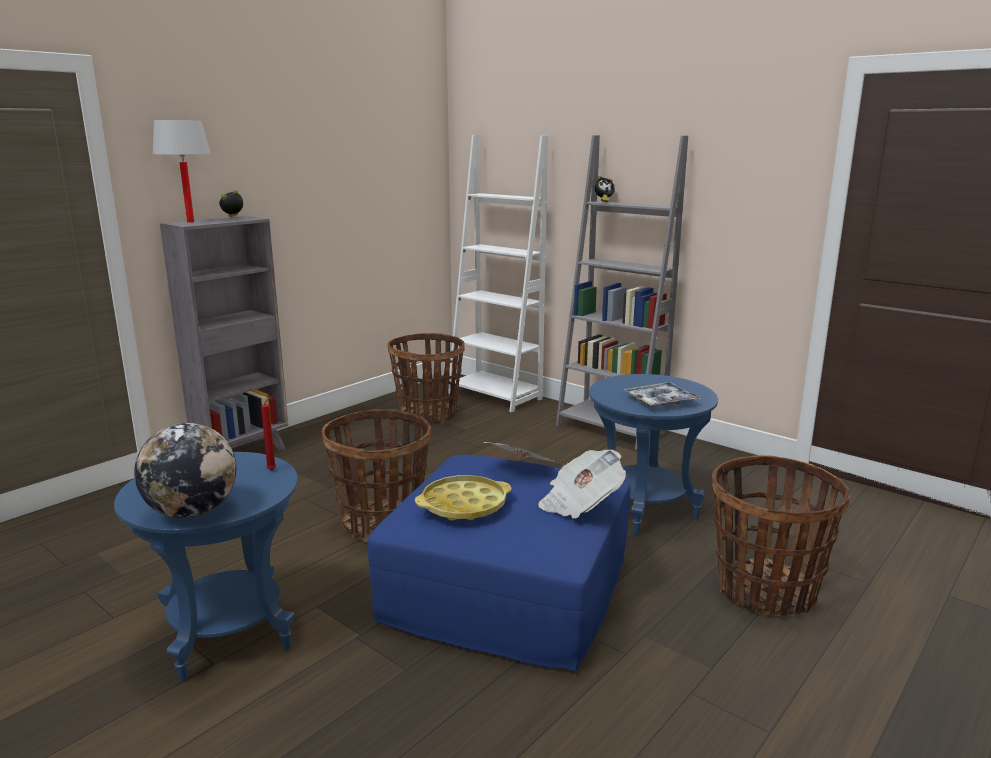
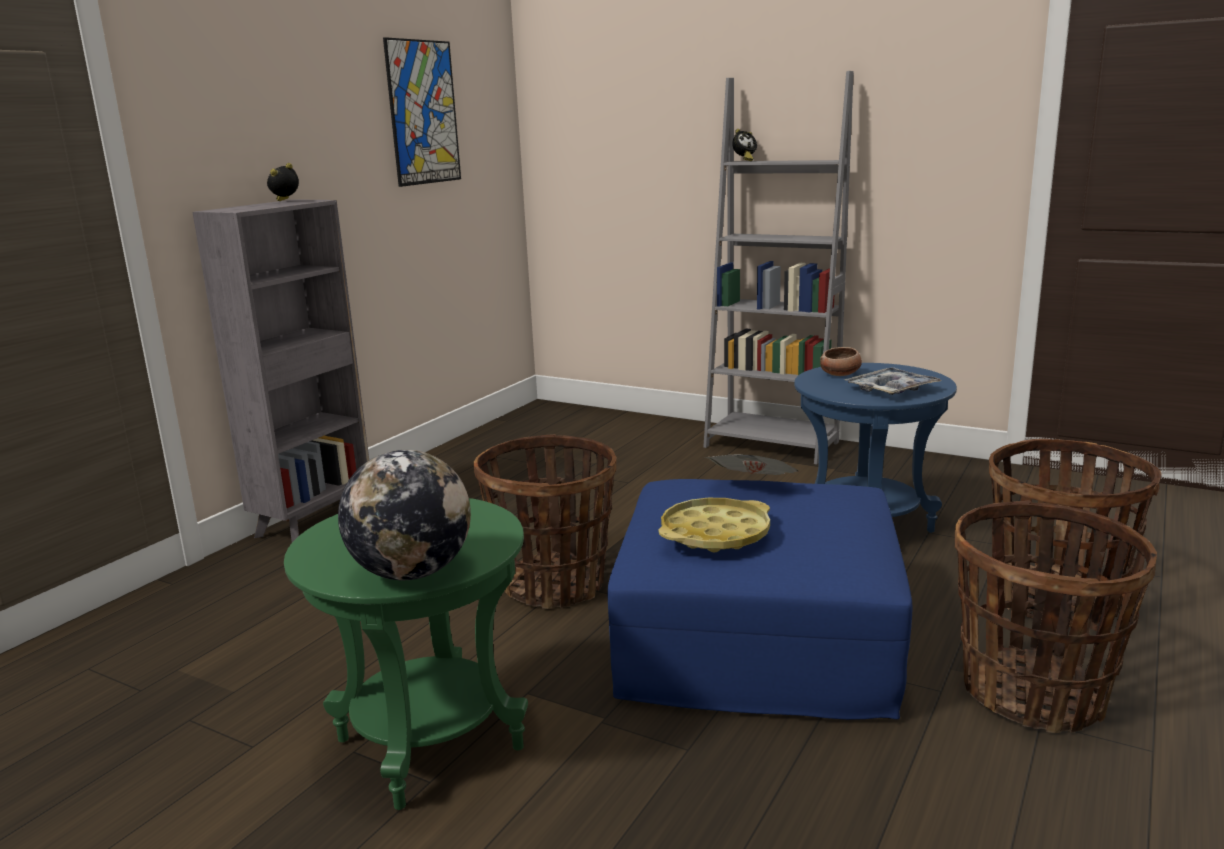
camera: 10 degrees left, 0 degrees up
(190, 222) = (235, 208): white table lamp -> none
(229, 636) = (430, 745): blue side table -> green side table
(273, 470) = (477, 512): red candle -> none
(362, 152) = (423, 112): none -> picture
(428, 414) = (536, 451): basket -> basket (1034, 694)
(494, 396) = (607, 421): white bookcase -> none
(580, 503) = (853, 516): newspaper -> none
(631, 383) = (841, 374): none -> bowl

